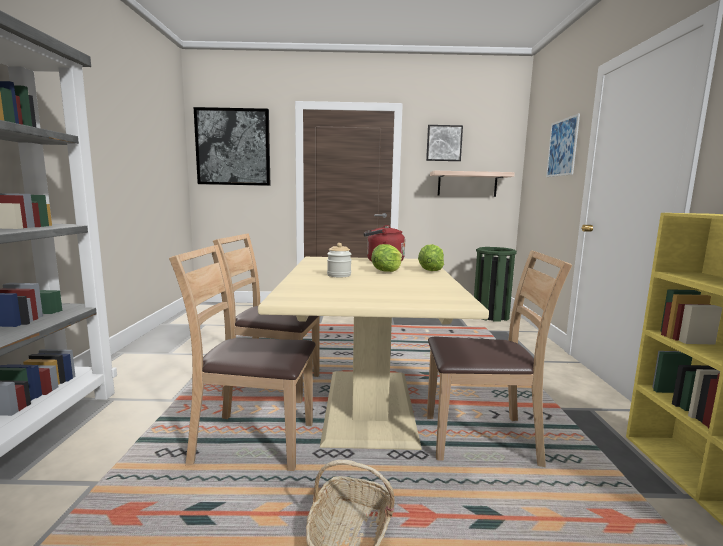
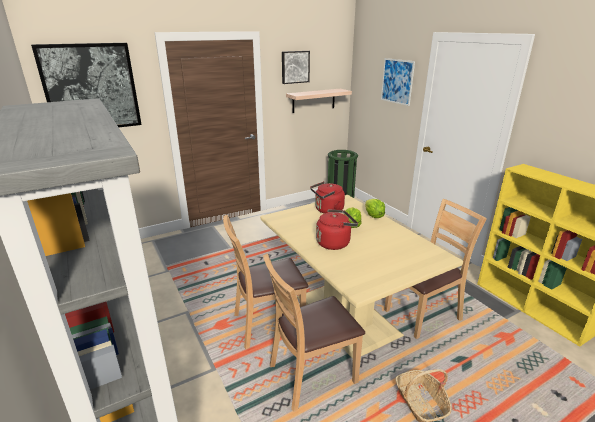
camera: 30 degrees left, 15 degrees up
(339, 275) = (335, 243): jar -> red kettle

